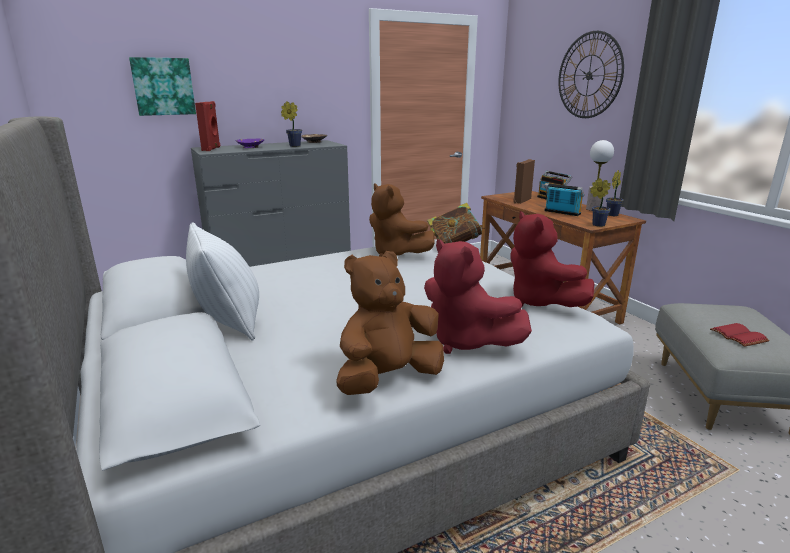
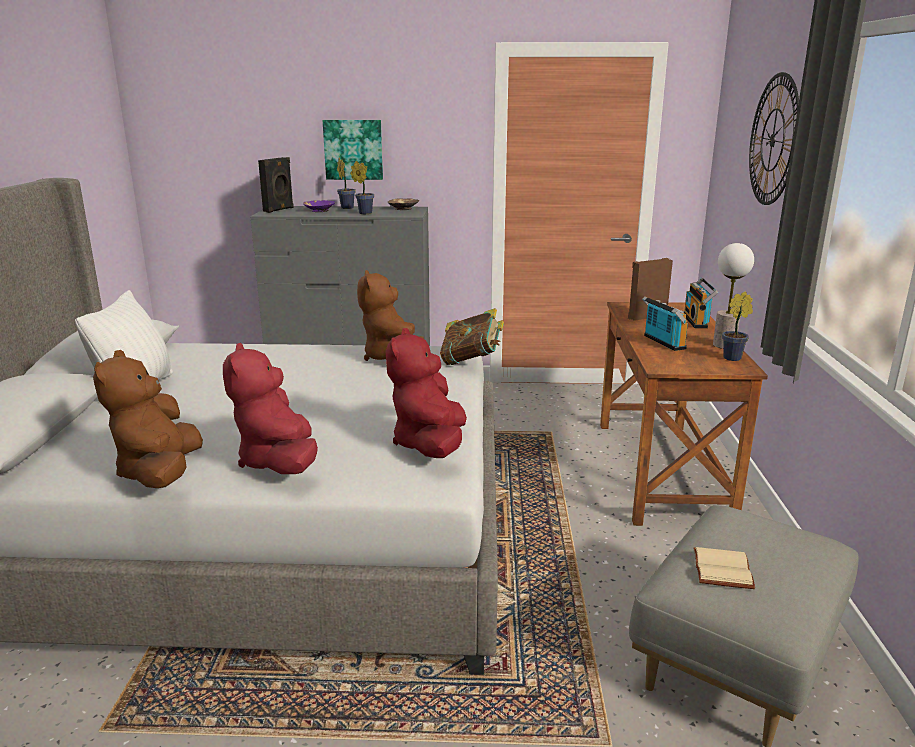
camera: 30 degrees right, 0 degrees up
(163, 86) = (247, 139): picture -> picture (353, 149)
(212, 149) = (279, 210): red speaker -> black speaker
(388, 378) = (160, 473): brown plush toy -> brown plush toy turned 90 degrees counterclockwise
(596, 225) = (672, 367): potted plant -> potted plant (346, 207)
(740, 336) = (724, 570): red book -> beige book

